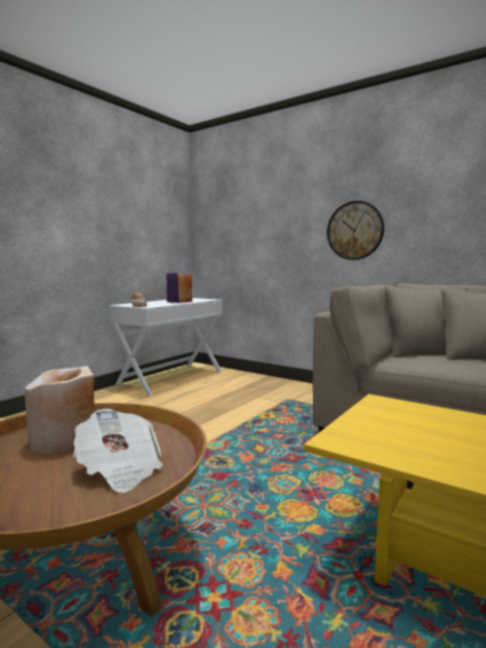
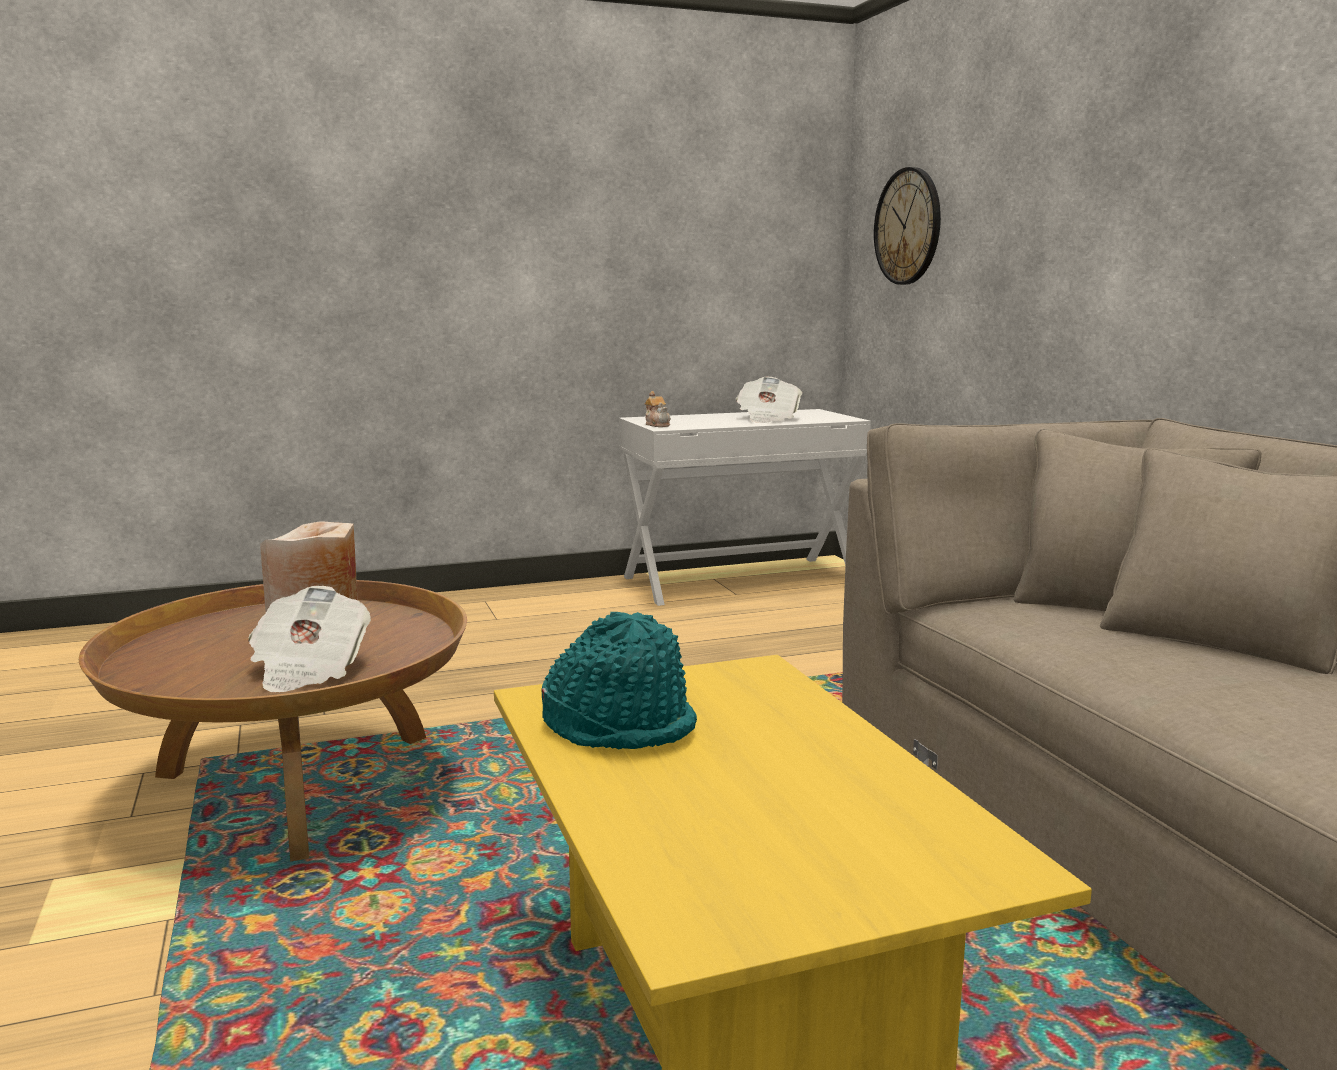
camera: 35 degrees right, 5 degrees up
(180, 301) = (767, 419): purple vase -> newspaper
(355, 230) = (1125, 271): wall clock -> wall clock (908, 226)
(404, 443) = (620, 726): none -> turquoise hat

